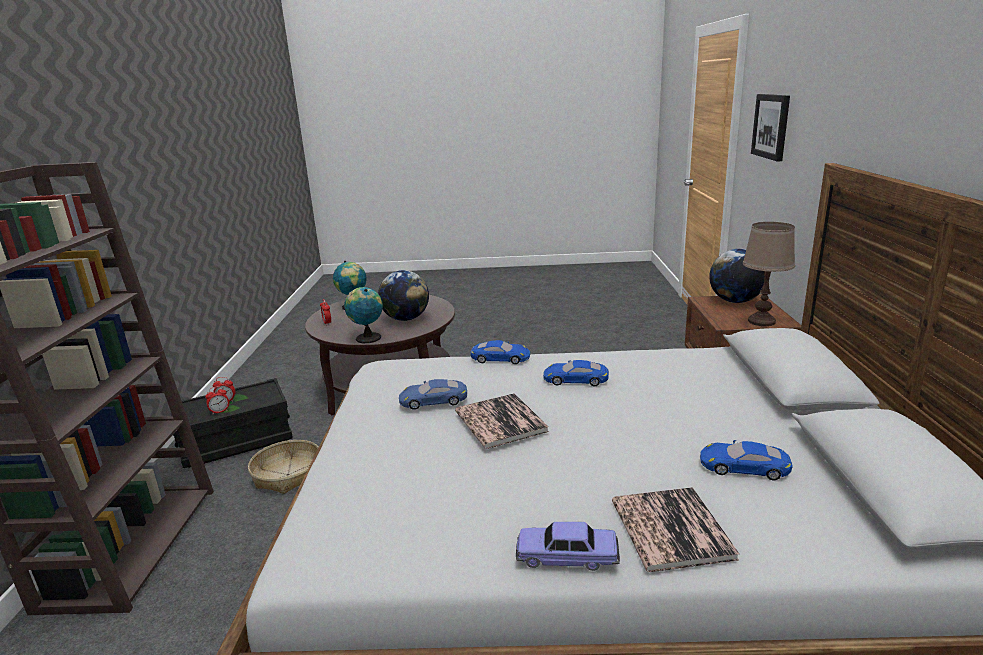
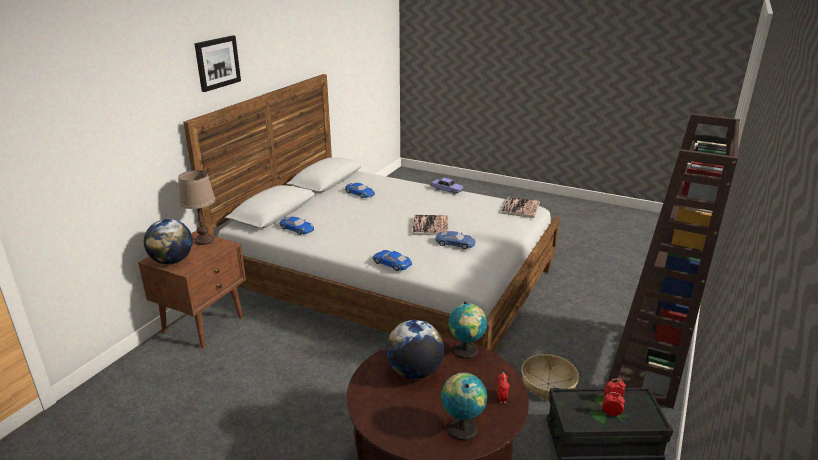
camera: 155 degrees left, 5 degrees up
(575, 379) = (368, 237): blue toy car -> blue toy car (297, 229)
(671, 529) = (409, 187): book -> book (520, 208)
(771, 126) = (76, 138): picture -> picture (217, 63)

